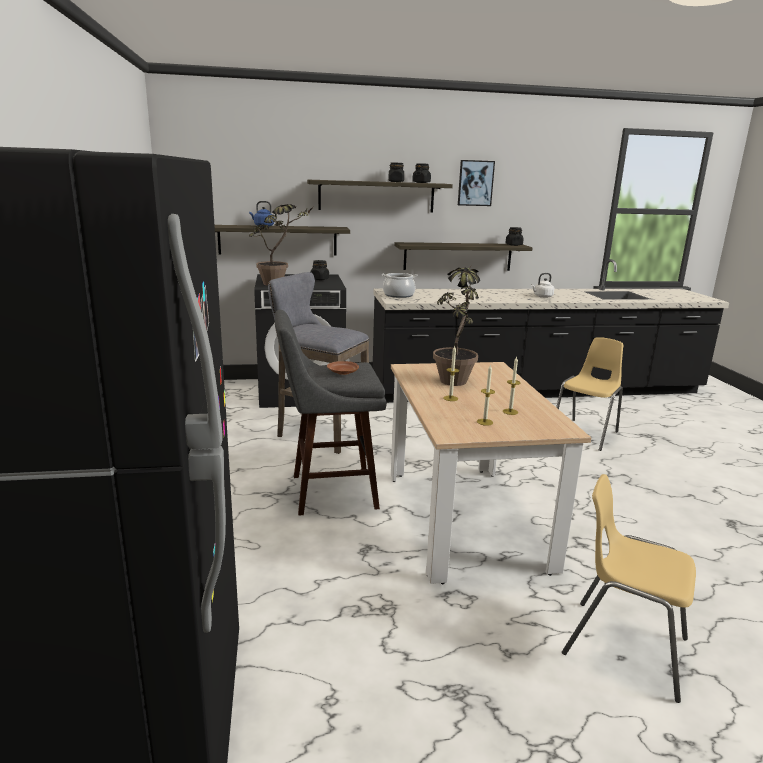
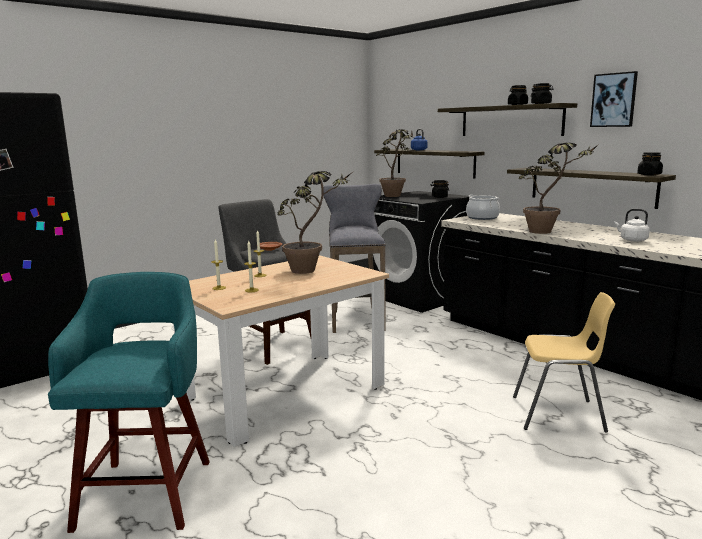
camera: 60 degrees right, 5 degrees down
(488, 300) = (548, 232): none -> potted plant
(623, 646) = (147, 491): yellow chair -> turquoise stool

